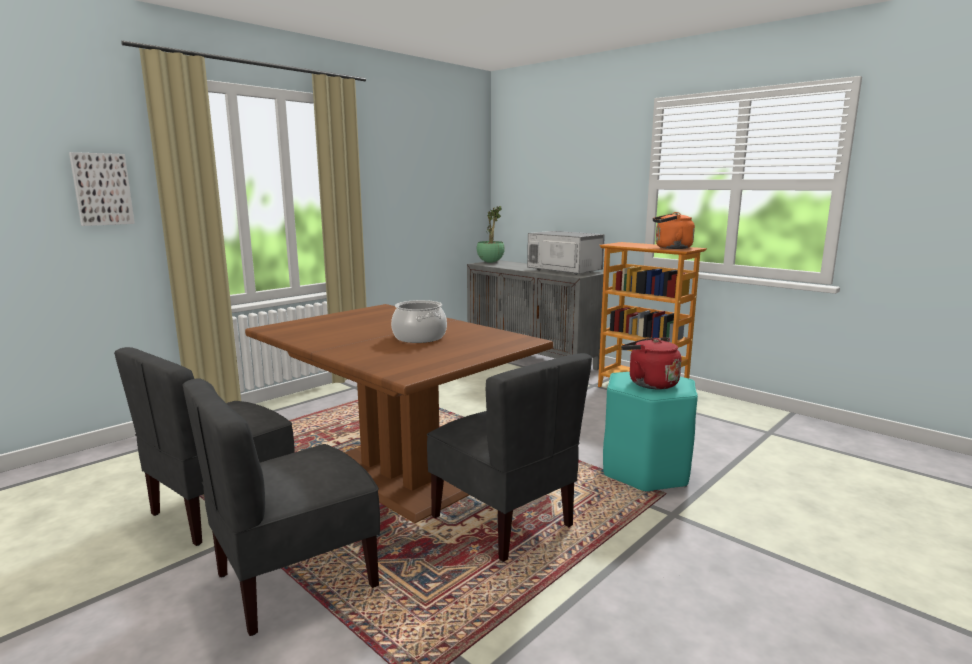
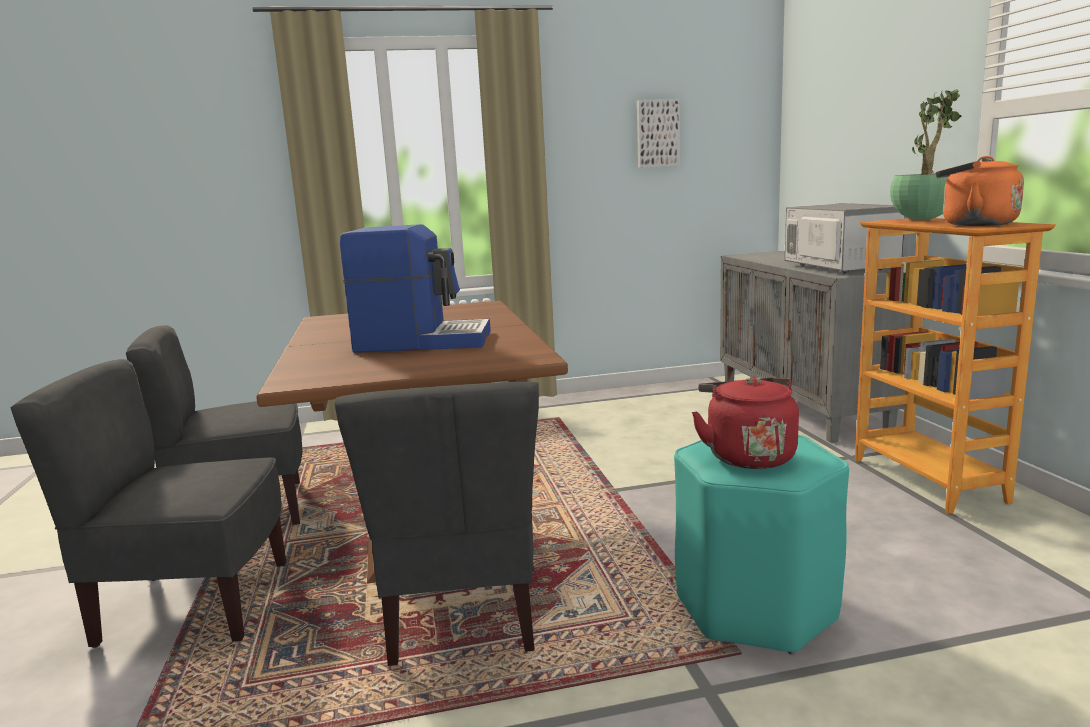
camera: 35 degrees right, 0 degrees up
(102, 189) = (243, 166): picture -> picture (657, 133)
(419, 337) = (423, 341): cooking pot -> coffee machine
(490, 262) = (759, 254): potted plant -> potted plant (922, 220)

